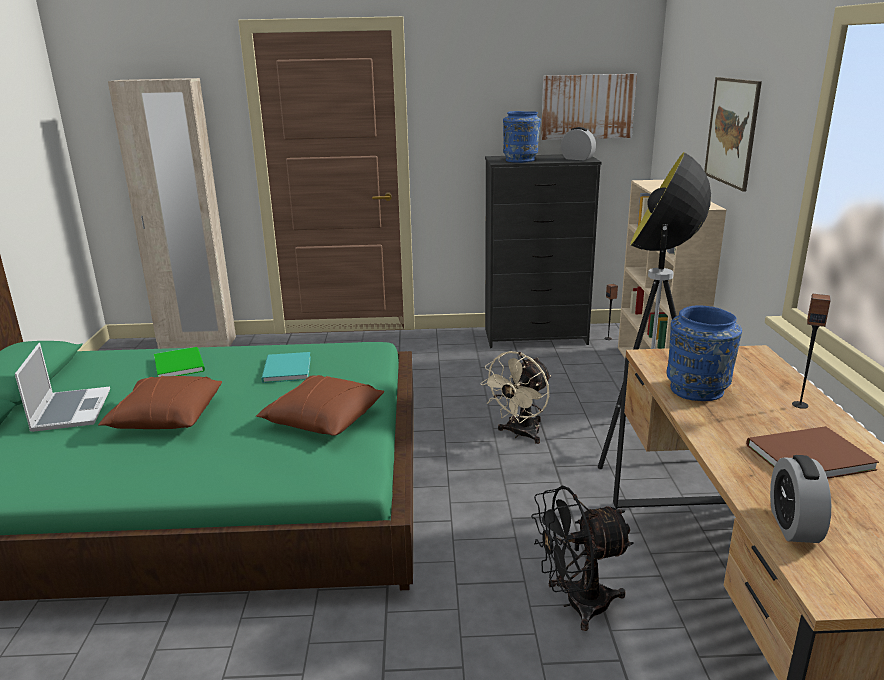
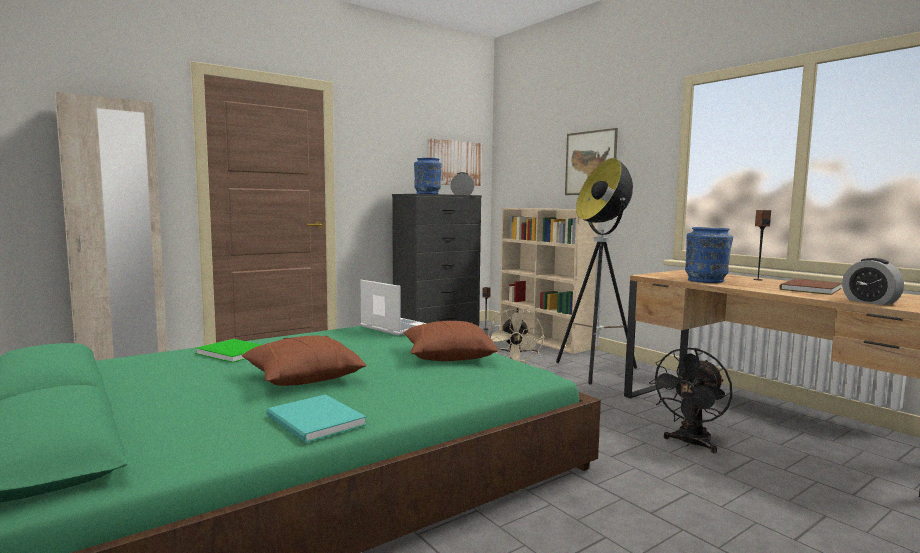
camera: 35 degrees left, 15 degrees down
(71, 410) = (173, 393): laptop -> laptop (394, 327)
(285, 370) = (350, 341): turquoise book -> turquoise book (314, 422)

